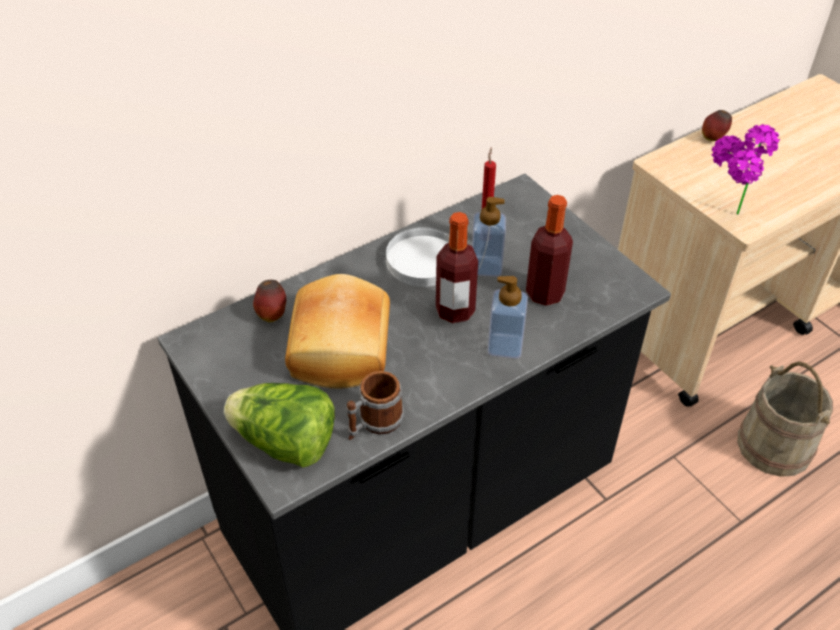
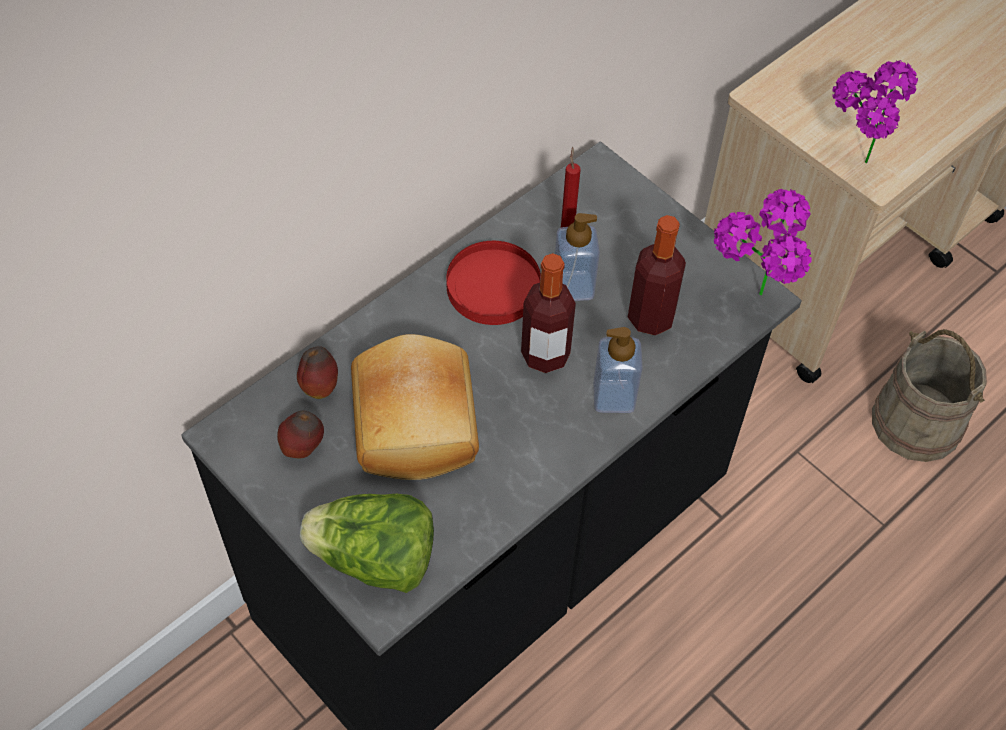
camera: 10 degrees left, 10 degrees up
(374, 423) = (475, 520): mug -> none
(423, 260) = (494, 286): white plate -> red plate
(628, 293) = (750, 306): none -> potted plant
(713, 138) = (826, 50): apple -> apple (303, 448)

